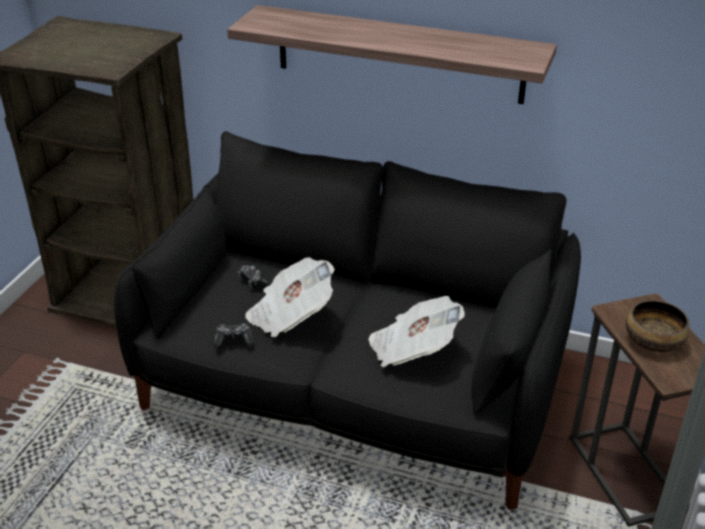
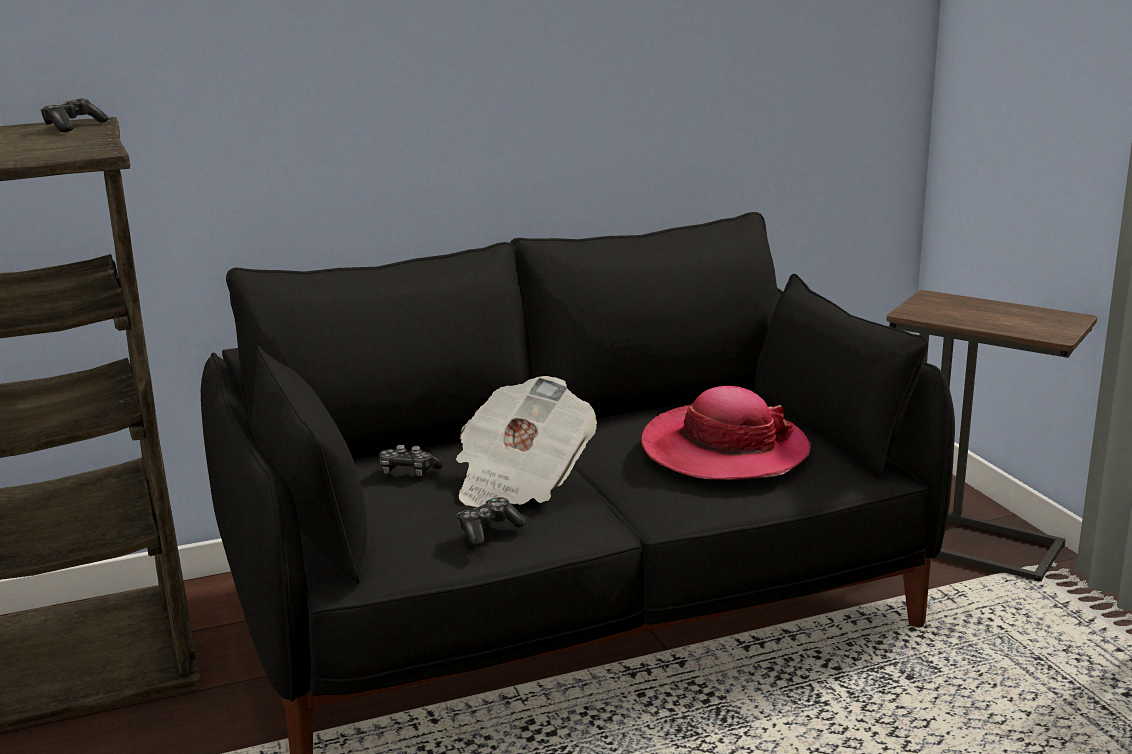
camera: 40 degrees left, 15 degrees down
(146, 39) = (73, 126): none -> game controller
(399, 54) = (485, 79): shelf -> none
(412, 349) = (724, 450): newspaper -> hat
(653, 340) = (986, 317): bowl -> none

